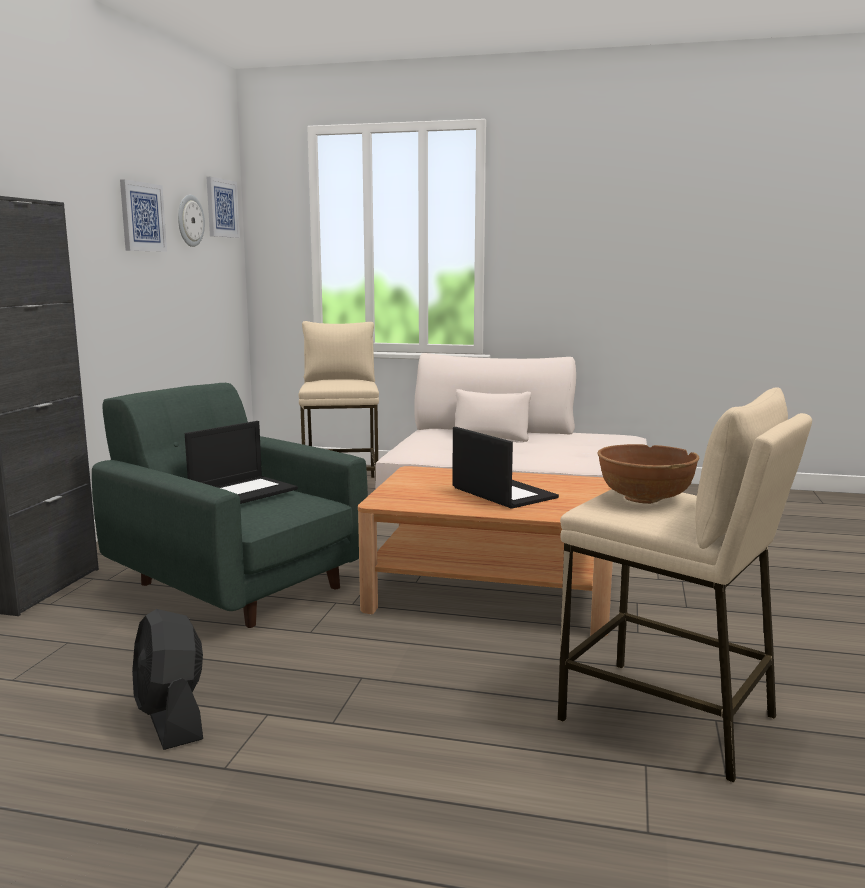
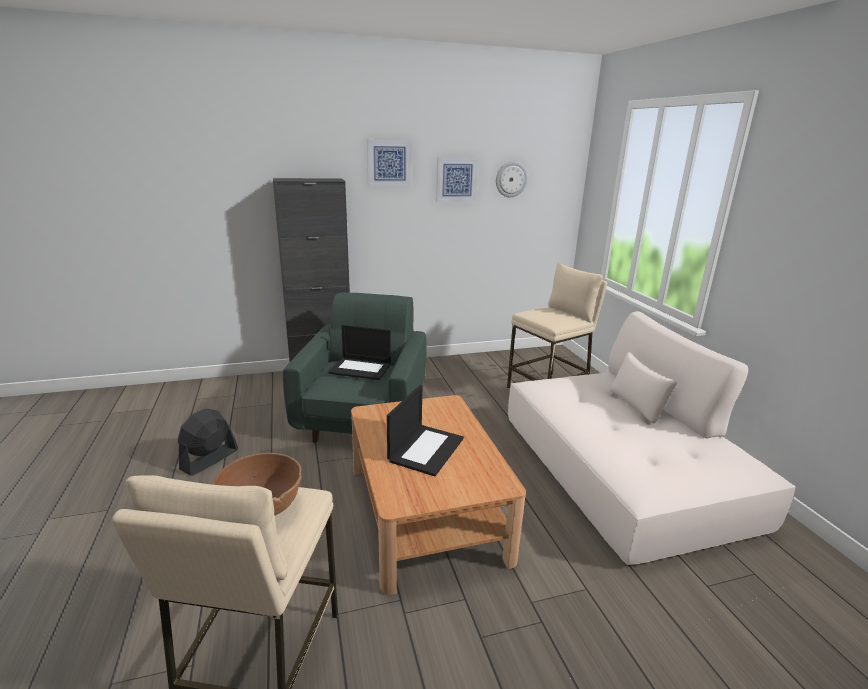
camera: 60 degrees right, 10 degrees up
(221, 208) = (554, 168): picture -> picture (389, 163)

